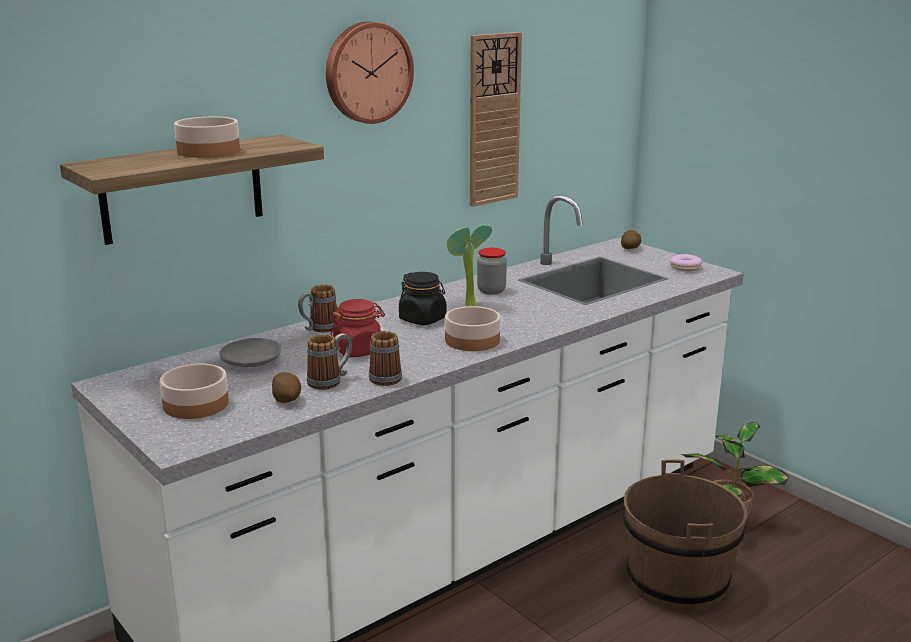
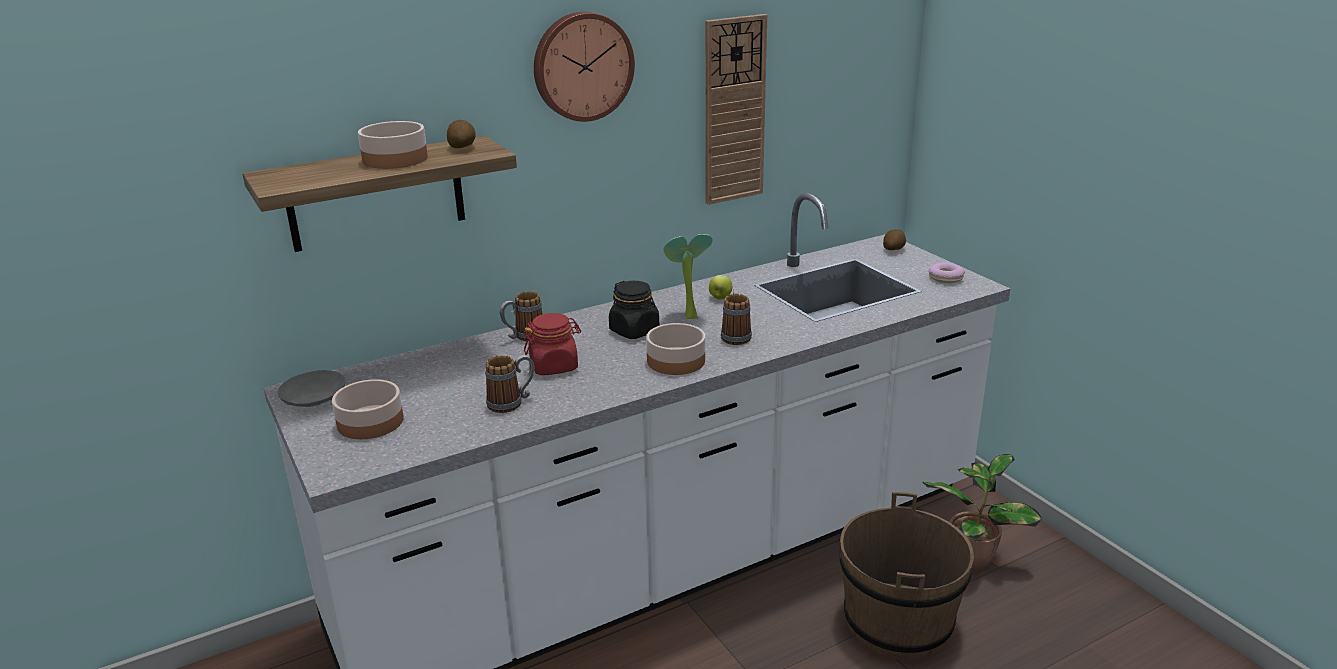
camera: 10 degrees right, 5 degrees up
(251, 362) = (442, 374): grey plate -> grey plate (313, 398)
(287, 399) = (460, 422): potato -> potato (462, 147)
(384, 376) = (568, 400): mug -> mug (735, 335)
(491, 291) = (720, 298): jar -> apple

